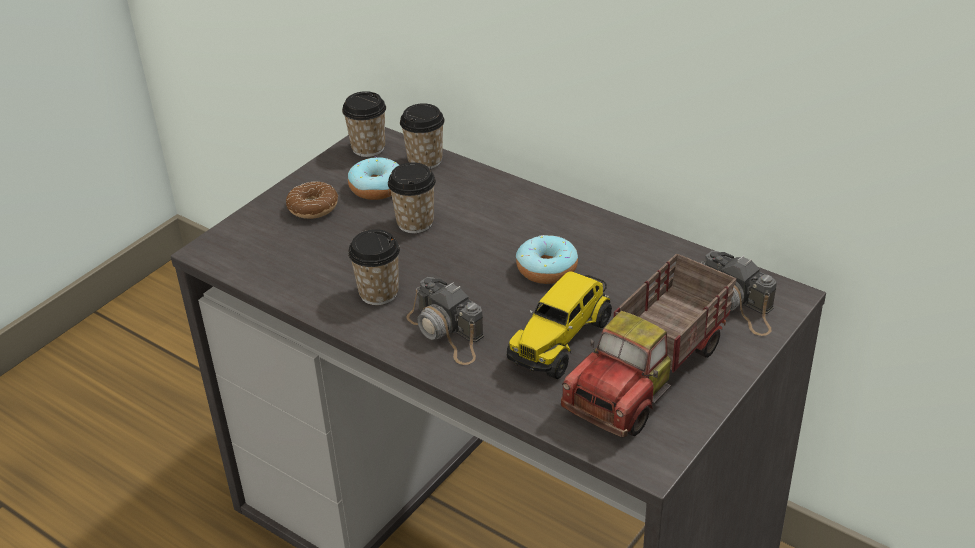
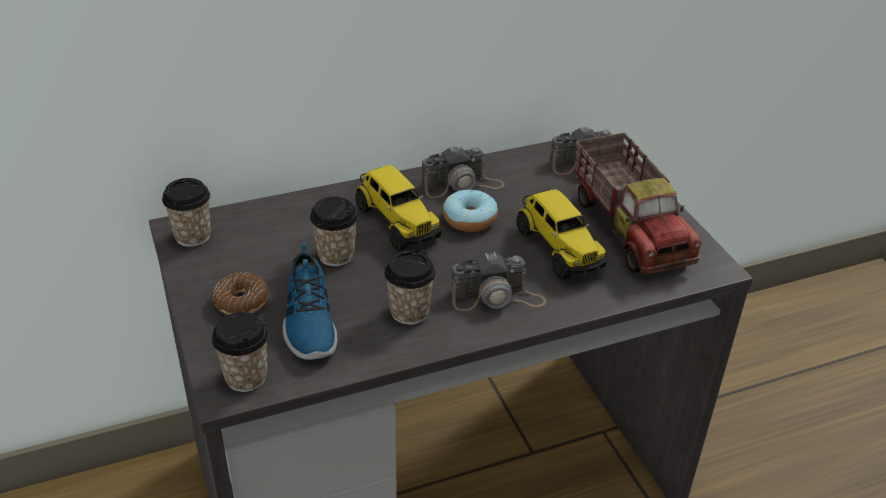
camera: 60 degrees left, 0 degrees up
(319, 248) = (308, 320): none -> shoe
(376, 188) = (259, 255): donut -> none
(425, 161) = (255, 215): cup -> cup (246, 377)
(495, 232) = (396, 222): none -> toy truck
(597, 242) = (462, 184): none -> camera

